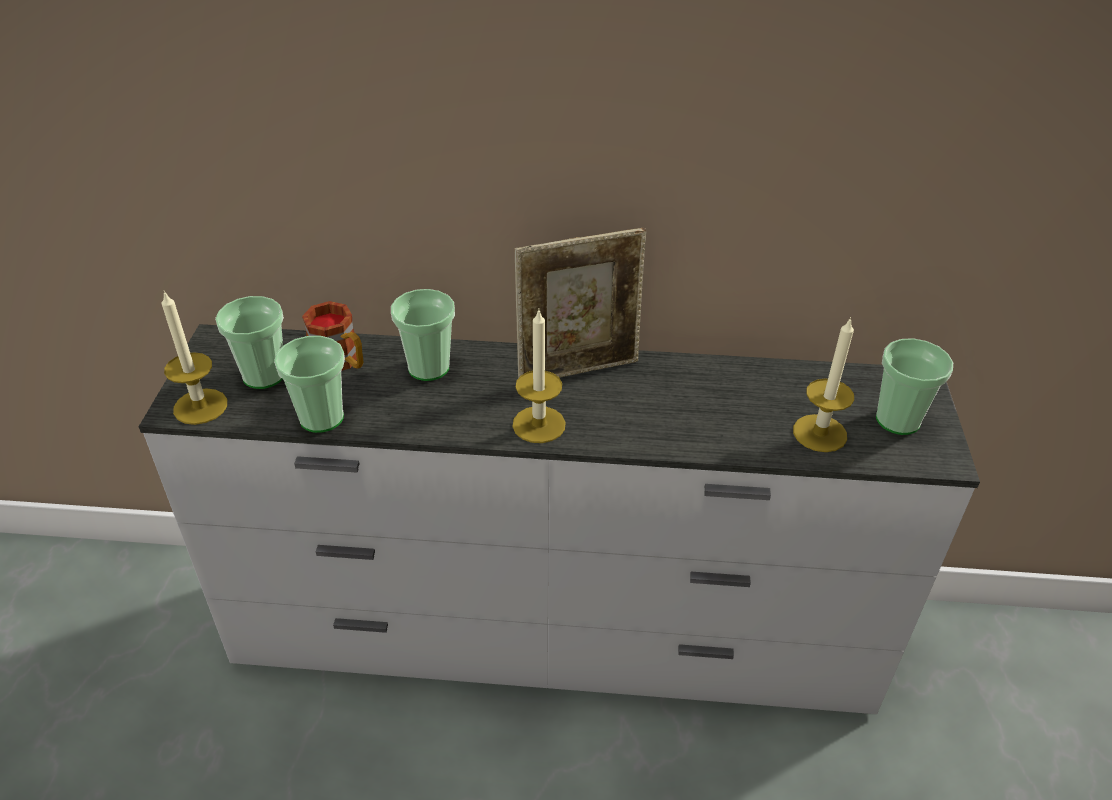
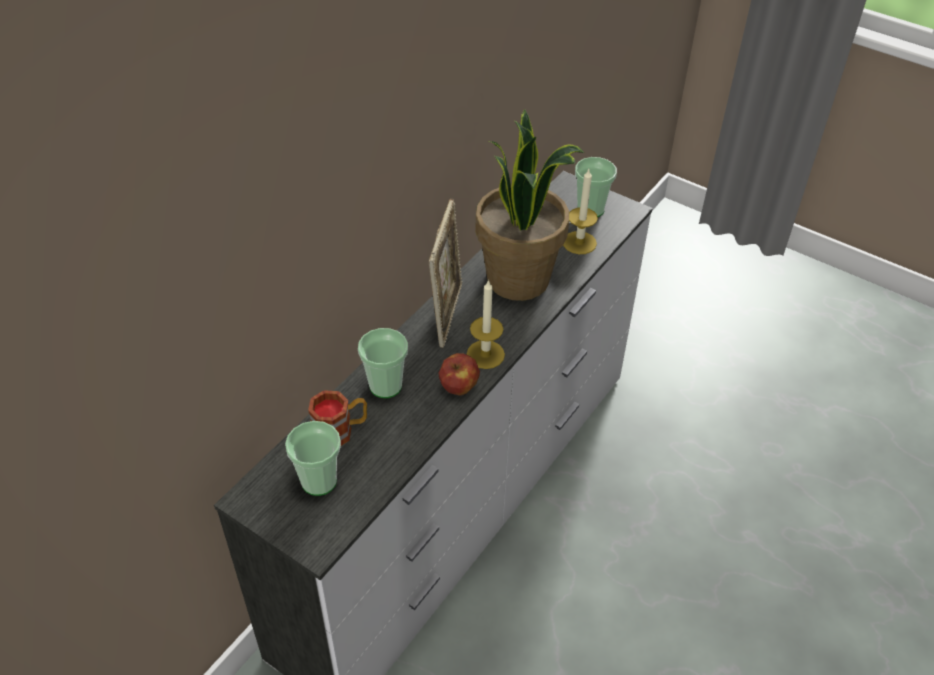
camera: 60 degrees left, 5 degrees up
(200, 406) = (326, 530): candle -> none
(321, 418) = (395, 462): cup -> none
(470, 423) = (459, 386): none -> apple
(694, 405) = (519, 279): none -> potted plant

